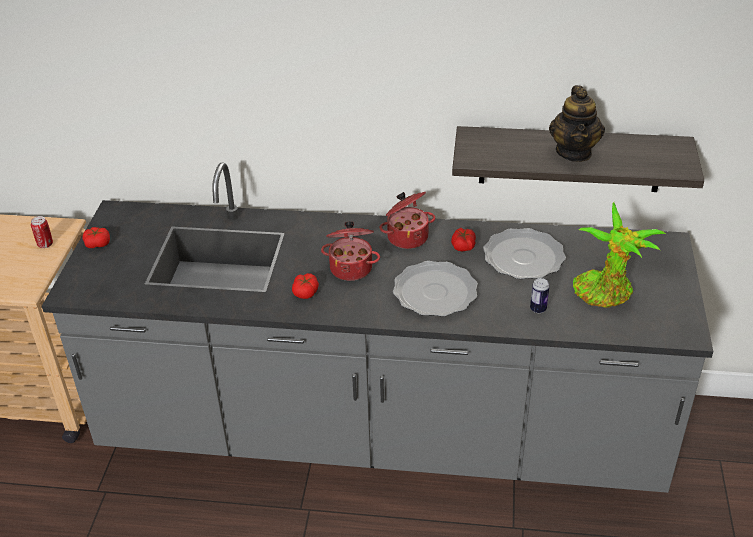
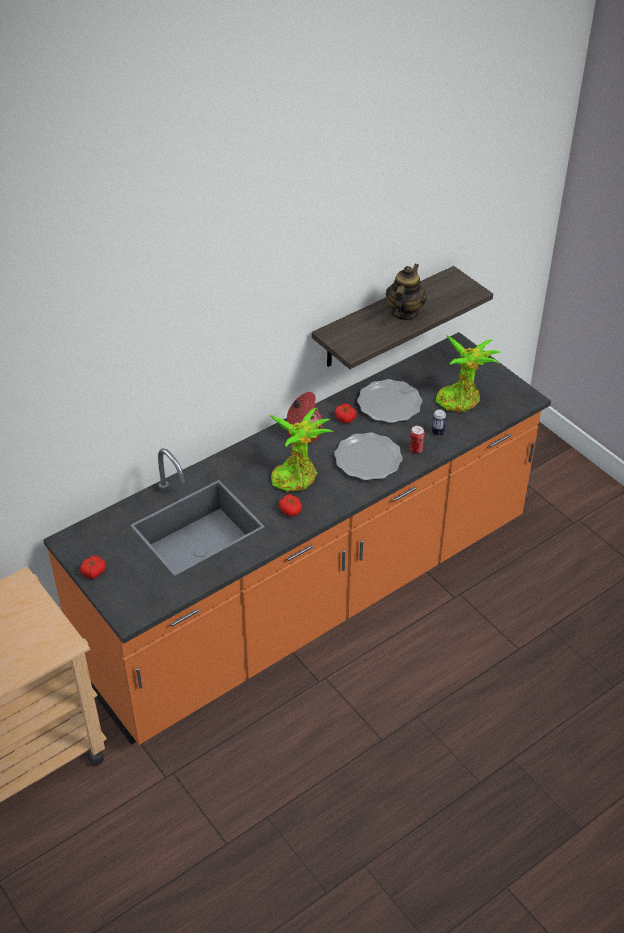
camera: 45 degrees left, 5 degrees up
(45, 244) = (27, 603): can -> can (416, 449)
(351, 267) = (296, 475): cooking pot -> potted plant
(381, 432) = (311, 597): grey counter -> orange counter
(574, 152) = (404, 312): teapot -> teapot turned 120 degrees counterclockwise

